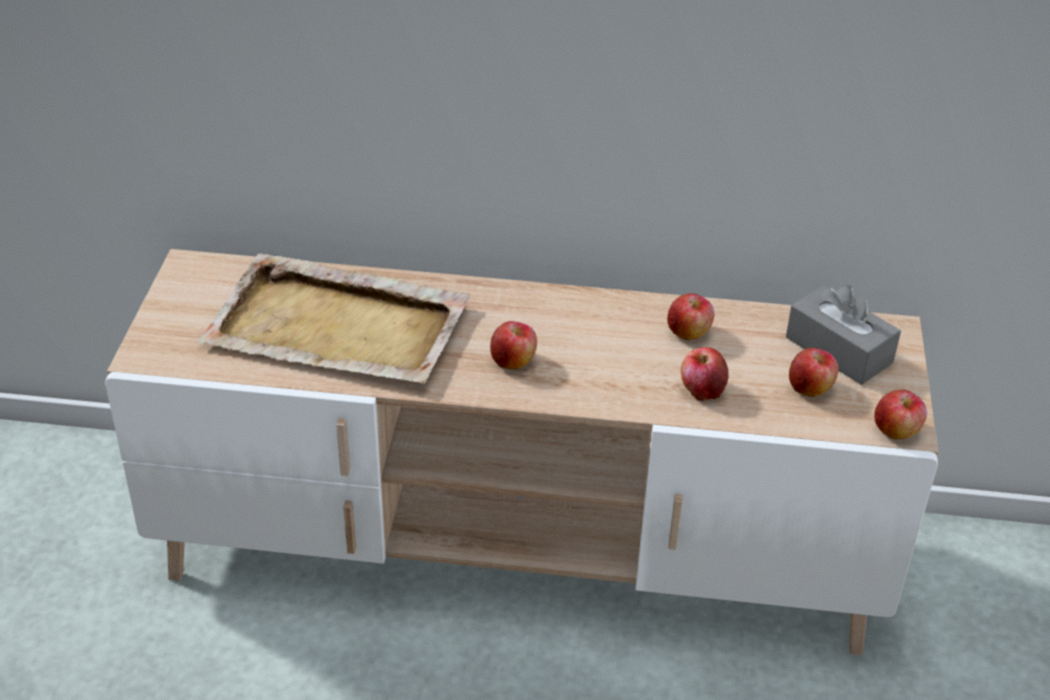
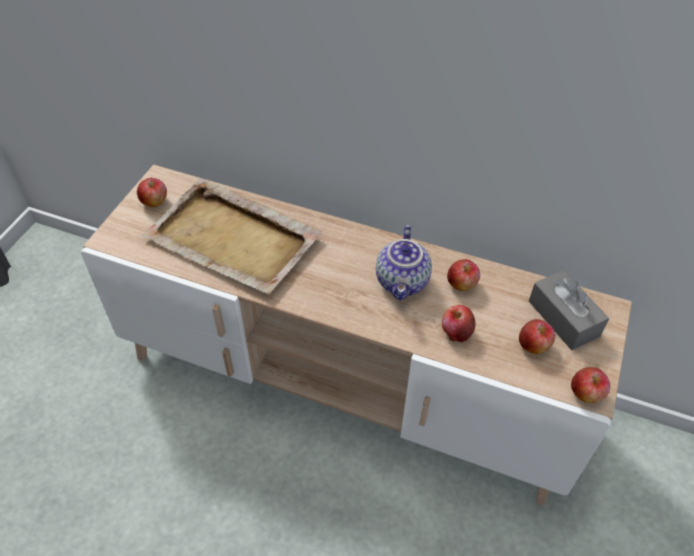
camera: 15 degrees right, 10 degrees up
(513, 360) = (336, 285): apple -> apple (154, 201)
(607, 342) = (403, 282): none -> teapot

